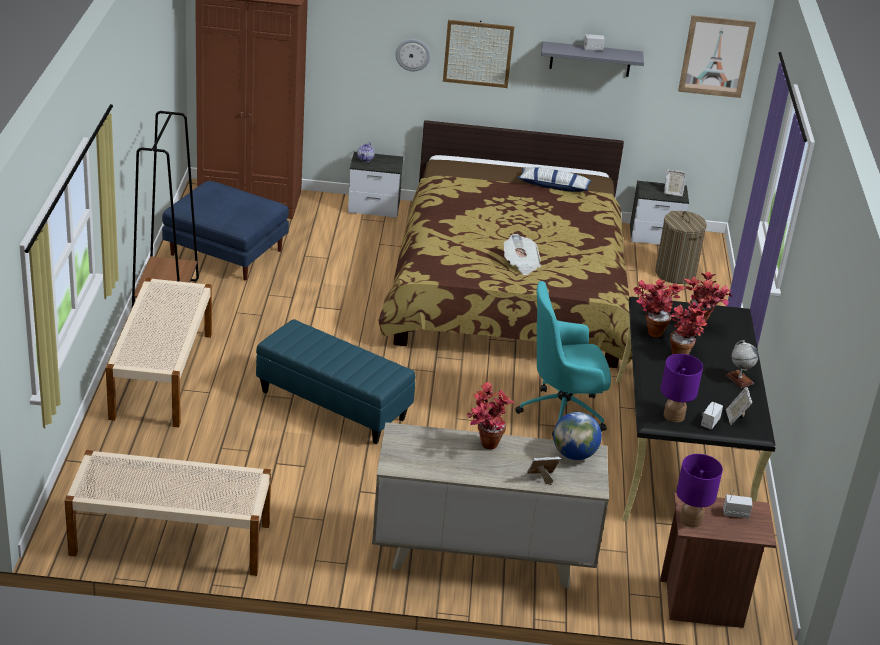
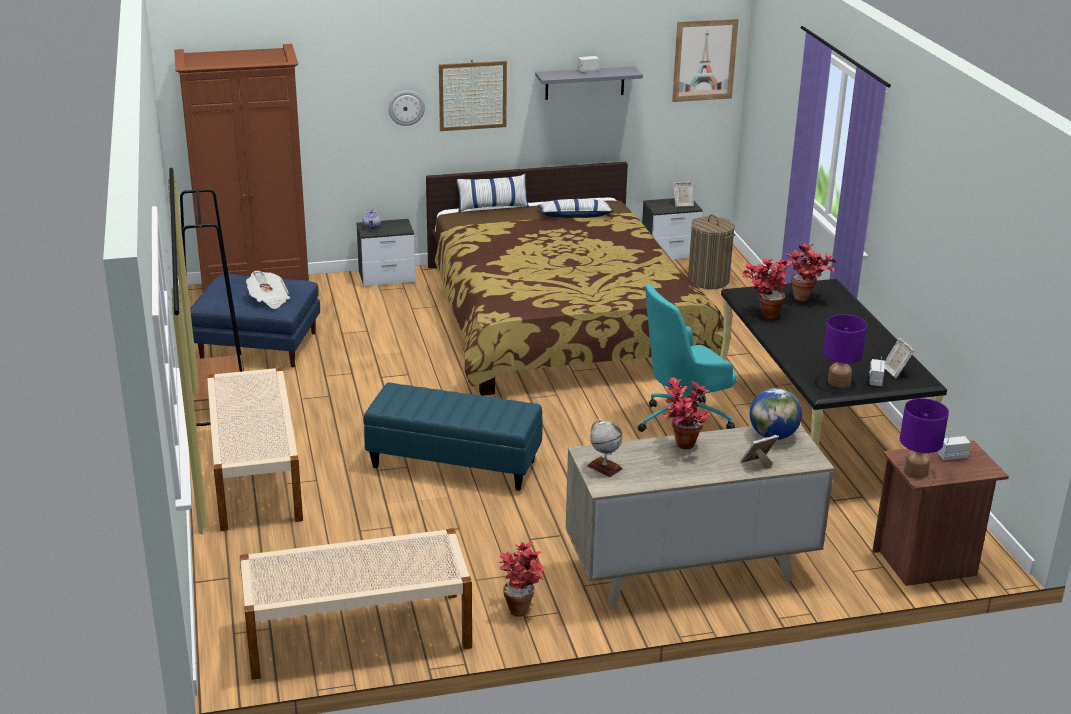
camera: 15 degrees left, 5 degrees down
(482, 161) = (492, 207): none -> pillow
(521, 264) = (591, 286): newspaper -> newspaper (269, 300)
(682, 354) = (807, 328): potted plant -> potted plant (521, 607)
(739, 379) = (873, 338): globe -> globe (604, 467)

